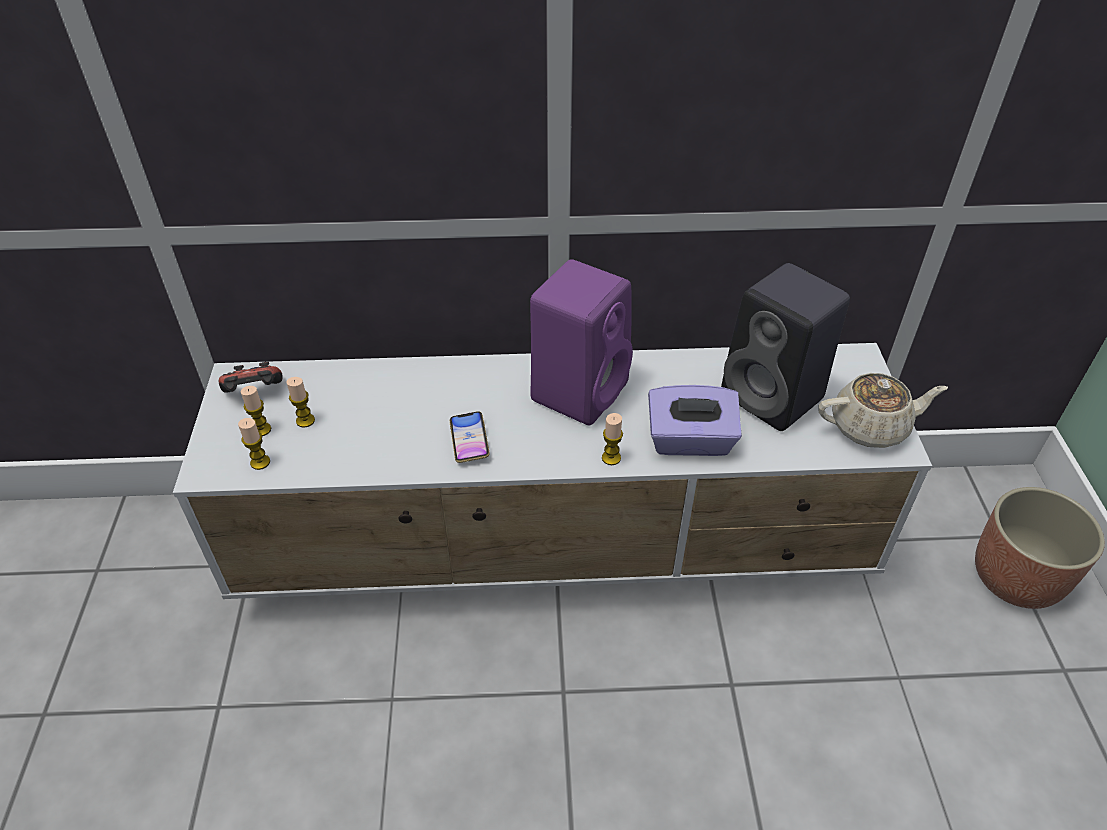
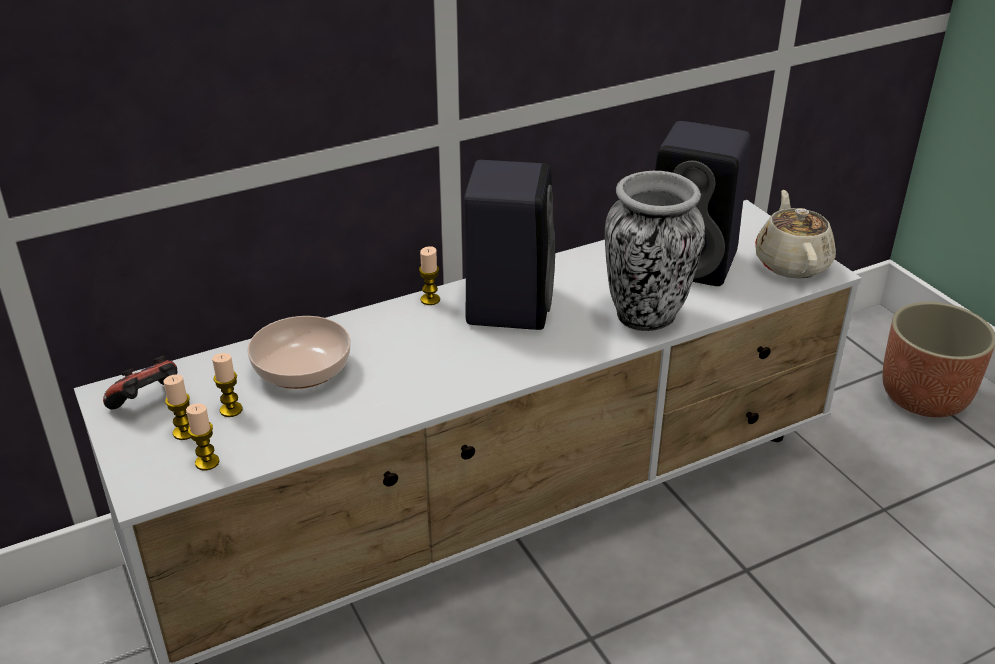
camera: 25 degrees left, 10 degrees down
(378, 402) = (302, 371): none -> bowl
(469, 440) = (429, 376): phone -> none
(580, 389) = (508, 303): purple speaker -> black speaker
(611, 458) = (582, 350): candle -> candle (430, 299)
(690, 441) = (645, 316): purple tissue box -> vase
(870, 427) = (791, 263): beige teapot -> beige teapot turned 60 degrees counterclockwise

